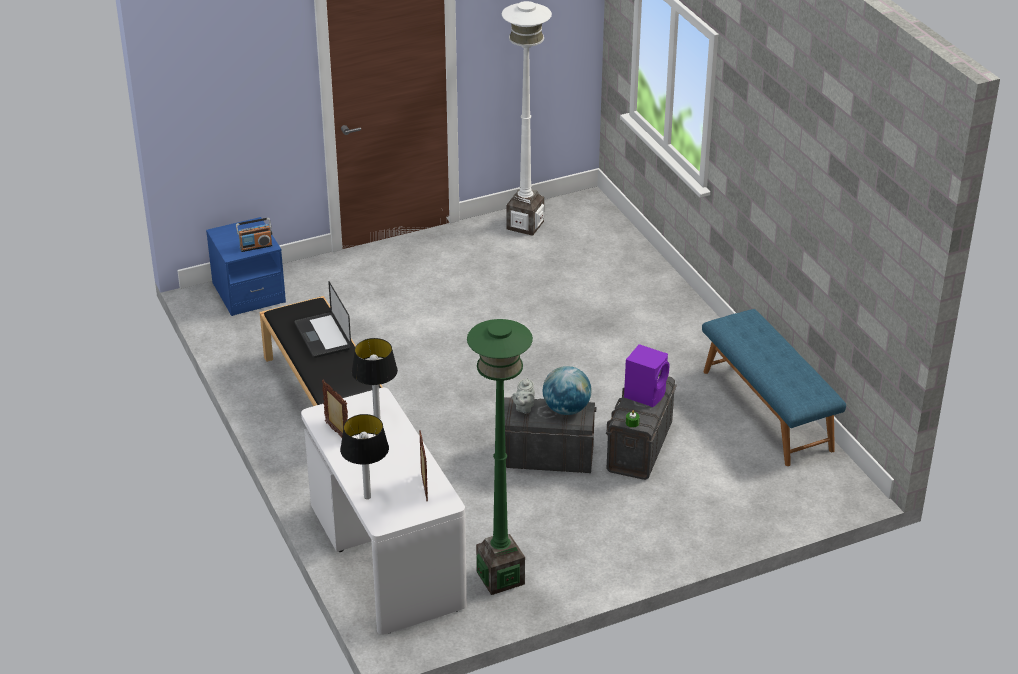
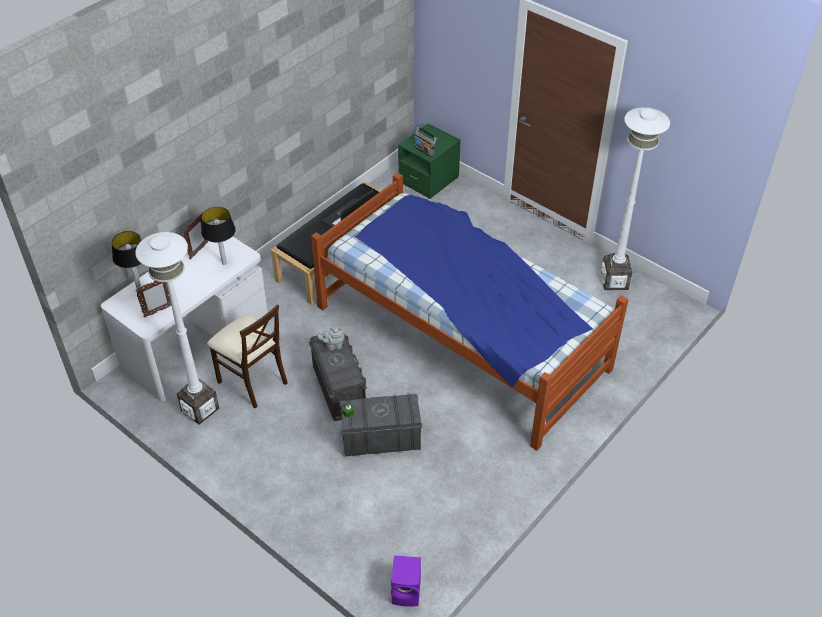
camera: 65 degrees right, 10 degrees up
(248, 293) = (428, 179): blue nightstand -> green nightstand
(484, 523) = (252, 381): none -> beige chair
(500, 577) = (200, 409): green floor lamp -> white floor lamp
(529, 348) = (461, 336): none -> bed
(566, 409) = (344, 369): globe -> none
(646, 394) = (389, 409): purple speaker -> purple speaker (407, 592)
(768, 410) = (476, 508): blue bench -> none

